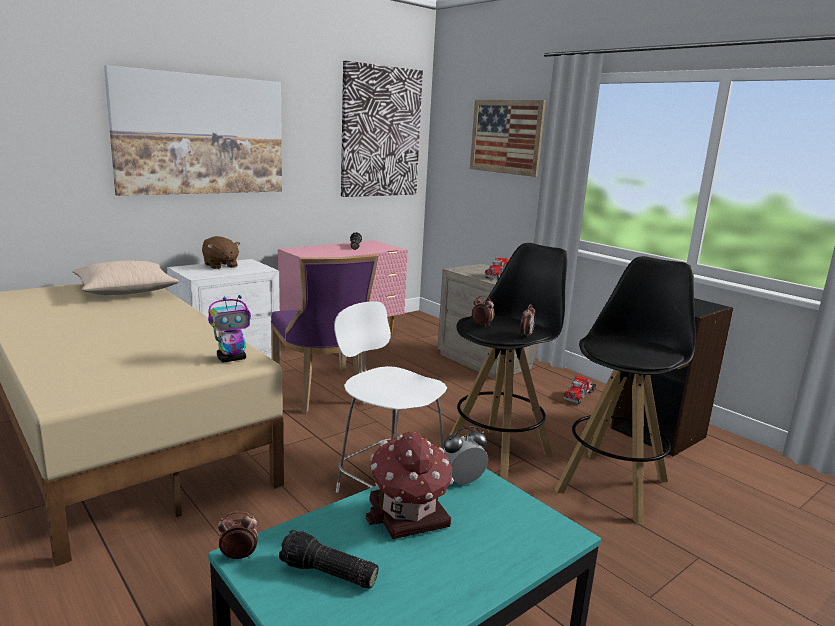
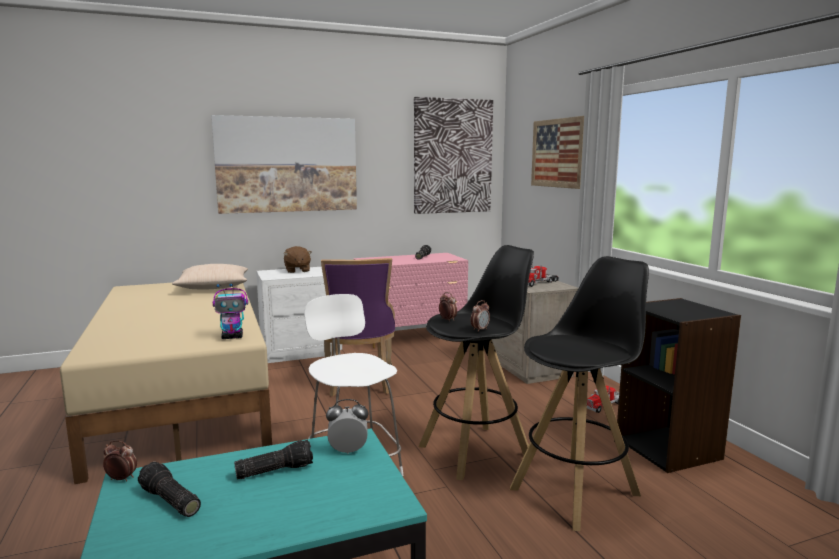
camera: 20 degrees right, 5 degrees down
(408, 515) = (275, 470): toy house -> flashlight

